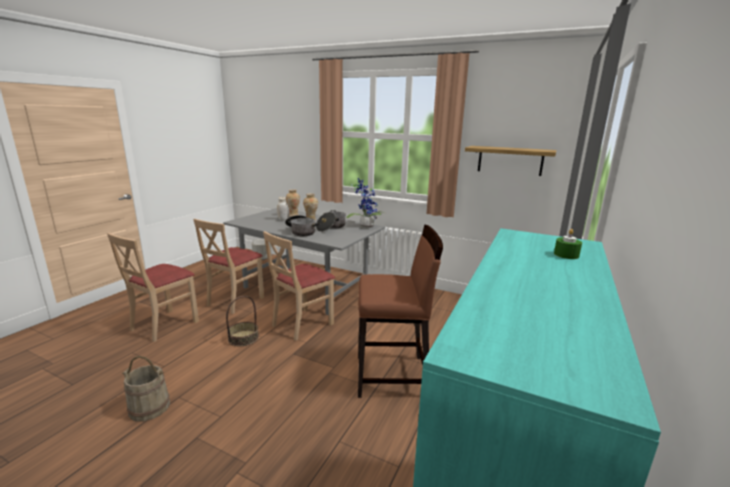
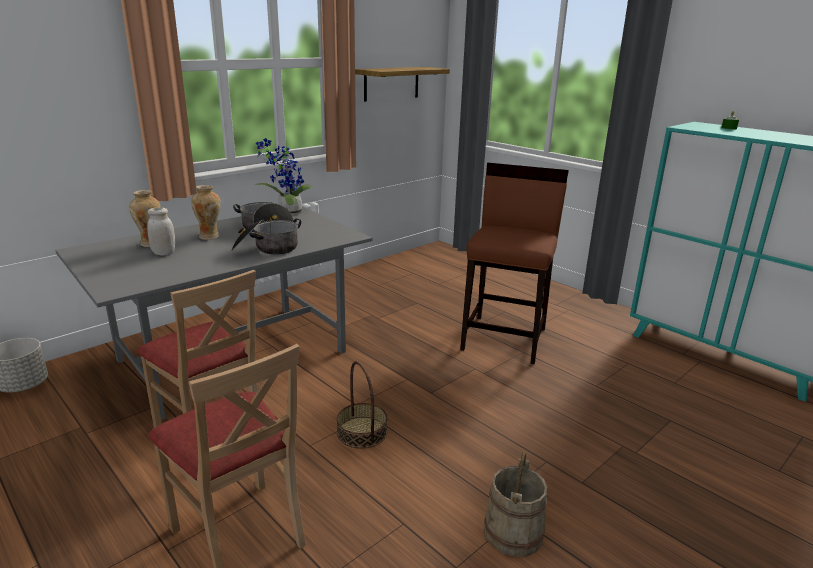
camera: 70 degrees left, 5 degrees up
(302, 324) = (355, 375): beige chair -> none

